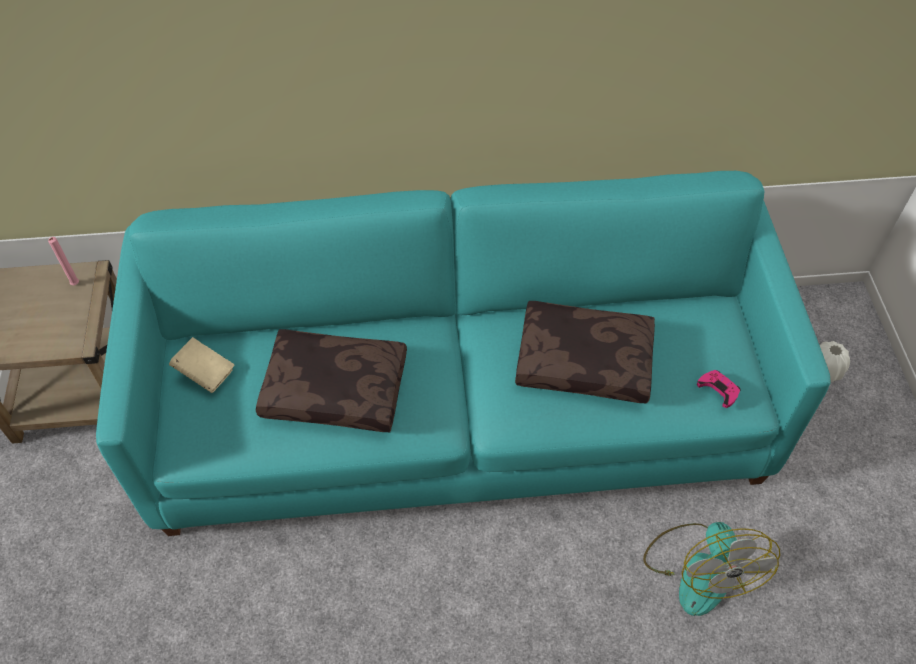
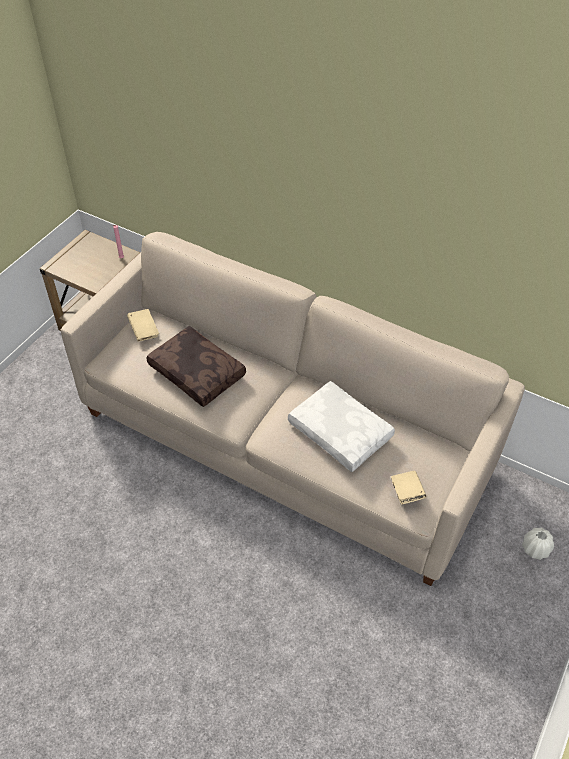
camera: 35 degrees right, 5 degrees down
(459, 412) = (285, 441): turquoise sofa -> beige sofa
(585, 359) = (341, 432): brown pillow -> white pillow
(699, 568) = (349, 605): fan -> none
(719, 389) = (406, 492): pink game controller -> beige book

